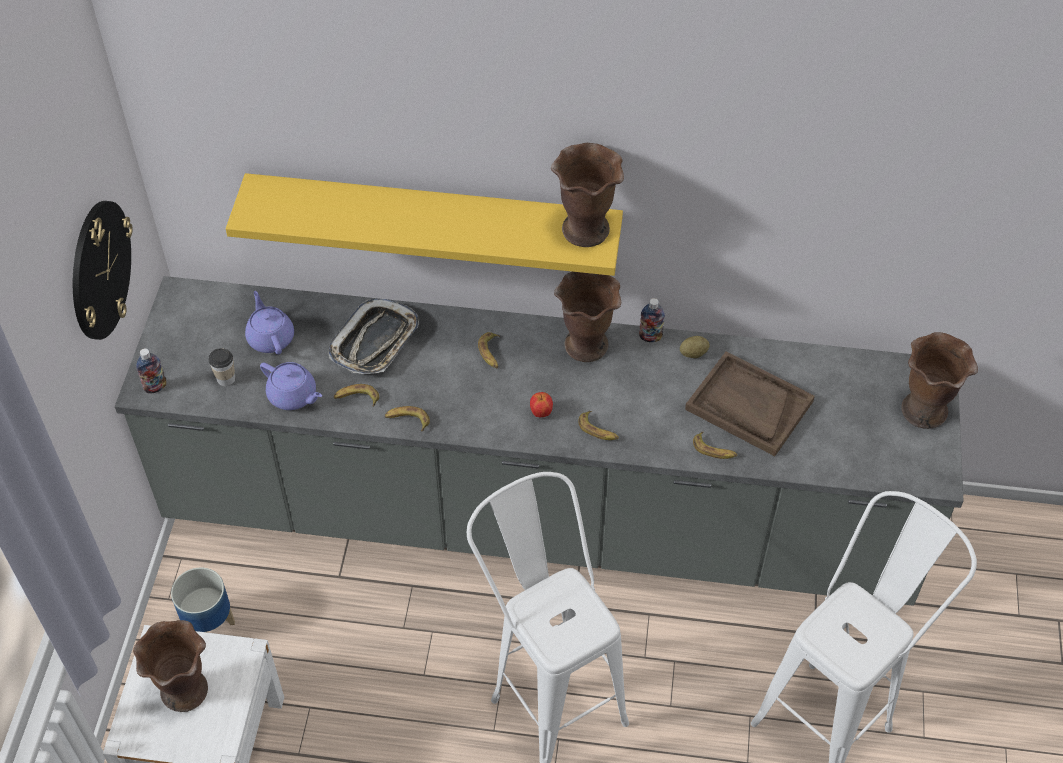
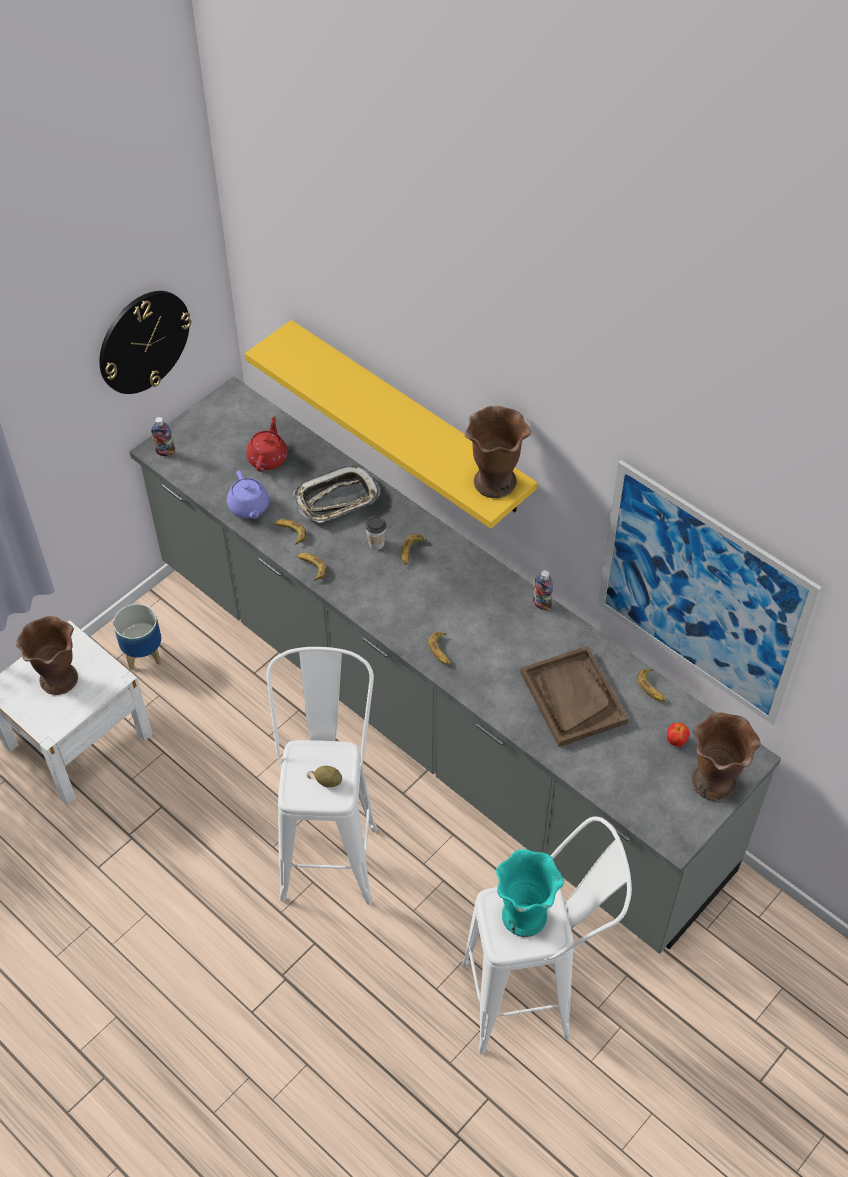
camera: 35 degrees right, 0 degrees up
(226, 379) = (215, 471): cup -> cup (376, 543)
(270, 337) = (268, 458): purple teapot -> red teapot
(541, 413) = (410, 615): apple -> apple (676, 741)
(585, 345) = (487, 584): brown vase -> none
(693, 353) = (564, 634): potato -> potato (328, 781)
(714, 450) = (515, 715): banana -> banana (652, 688)
(846, 237) = (700, 595): none -> picture
(852, 630) = (524, 917): none -> turquoise vase

